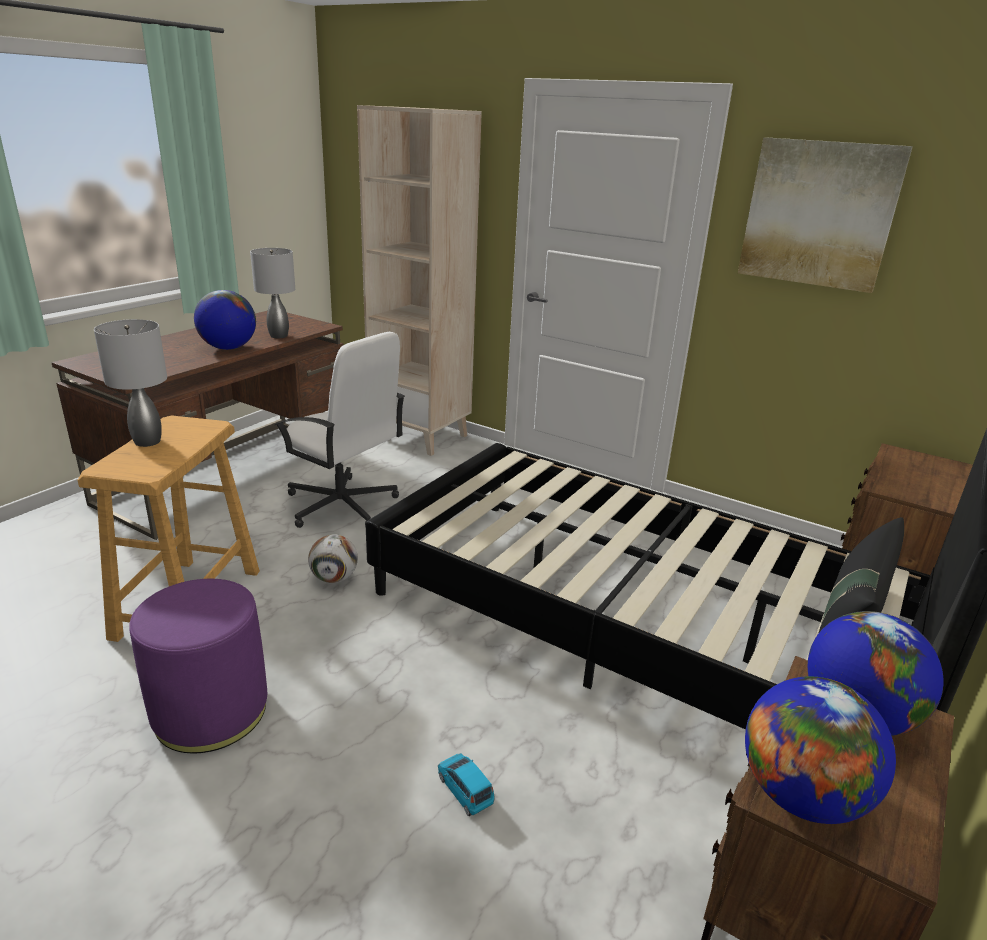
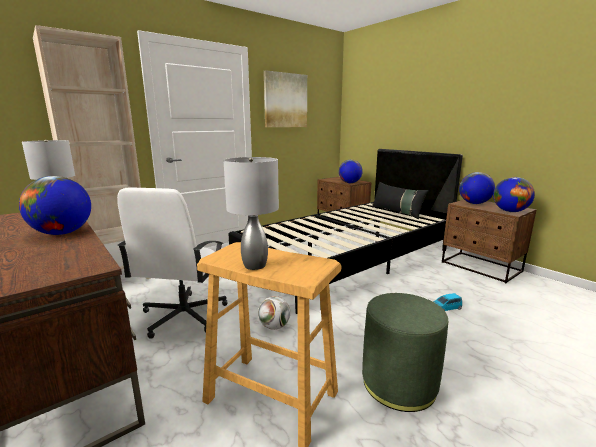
camera: 70 degrees left, 10 degrees down
(210, 711) = (398, 383): purple ottoman -> green ottoman
(342, 505) = (183, 316): white office chair -> white office chair turned 135 degrees clockwise
(896, 487) = (350, 183): none -> globe

